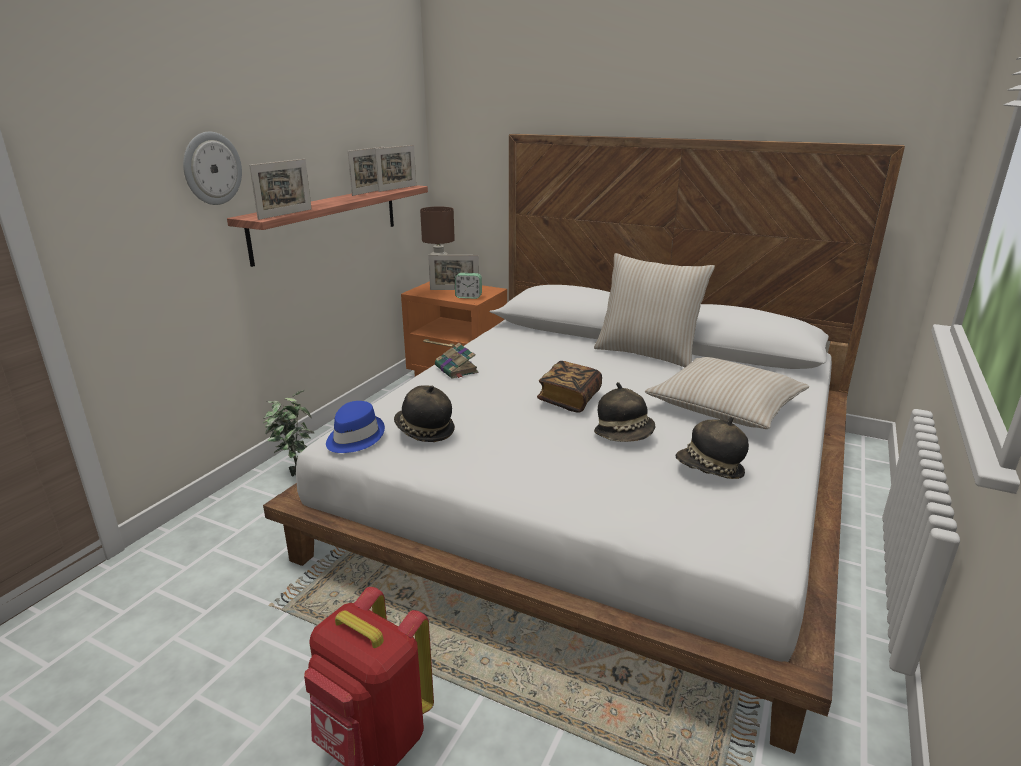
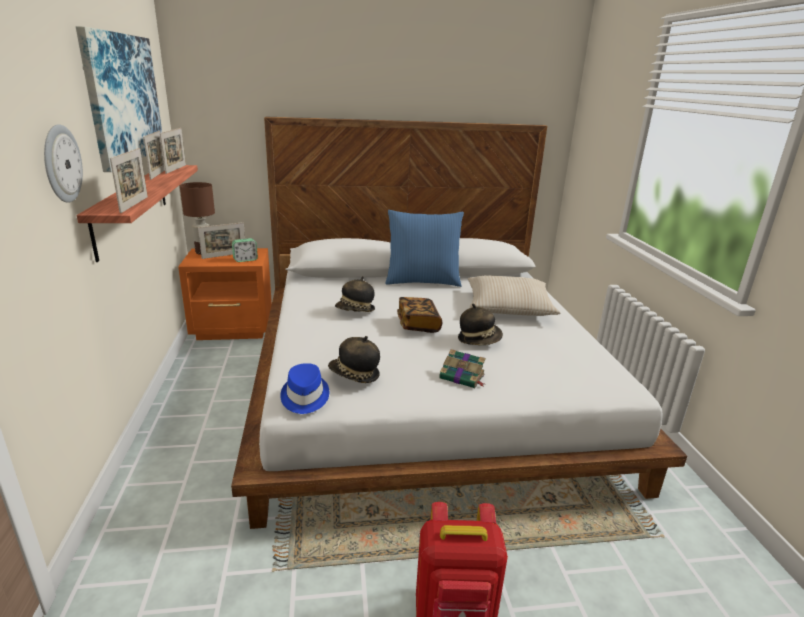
camera: 35 degrees left, 0 degrees up
(295, 470) = (167, 453): potted plant -> none
(334, 111) = (123, 98): none -> picture
(457, 370) = (309, 322): book -> book (463, 377)
(647, 354) = (422, 281): beige pillow -> blue pillow
(709, 470) = (549, 348): hat -> hat (355, 311)

